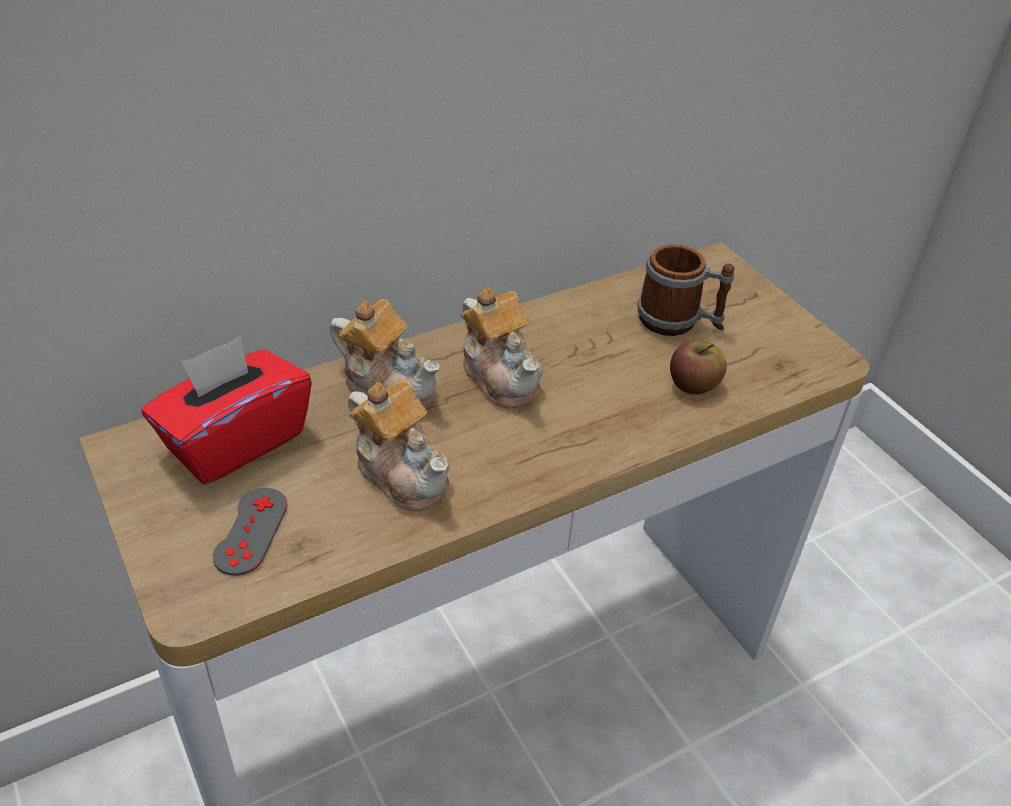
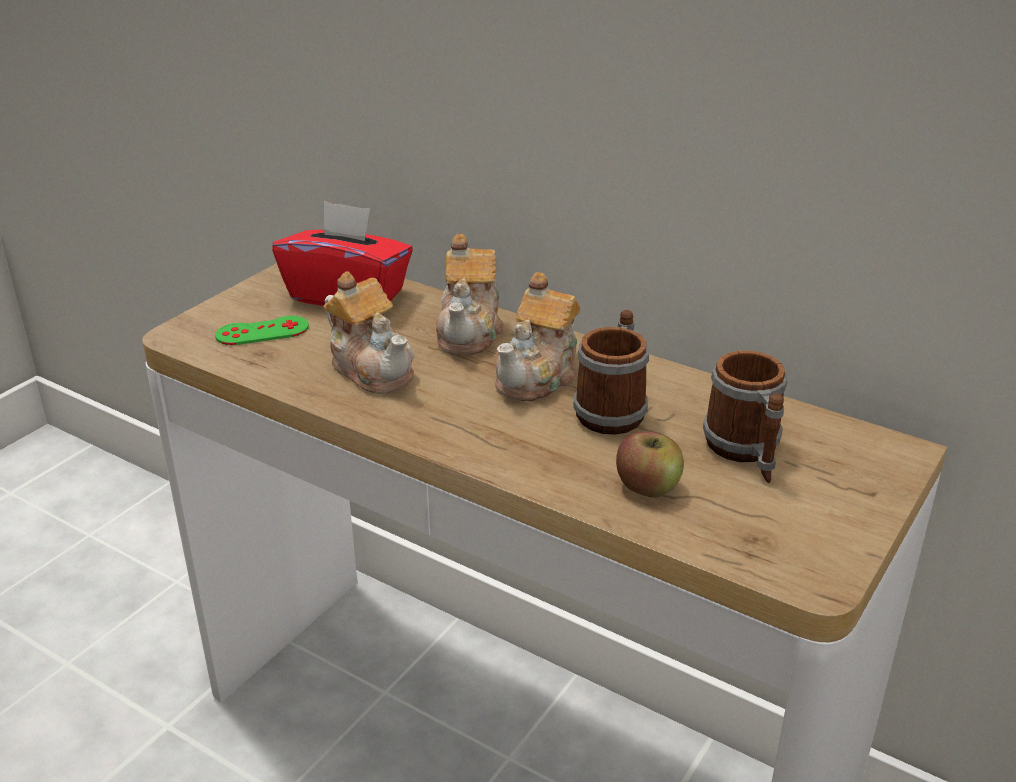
camera: 65 degrees right, 10 degrees down
(251, 531) = (262, 331): grey game controller -> green game controller
(402, 472) = (372, 368): teapot -> teapot turned 60 degrees counterclockwise
(579, 358) = (613, 409): none -> mug

